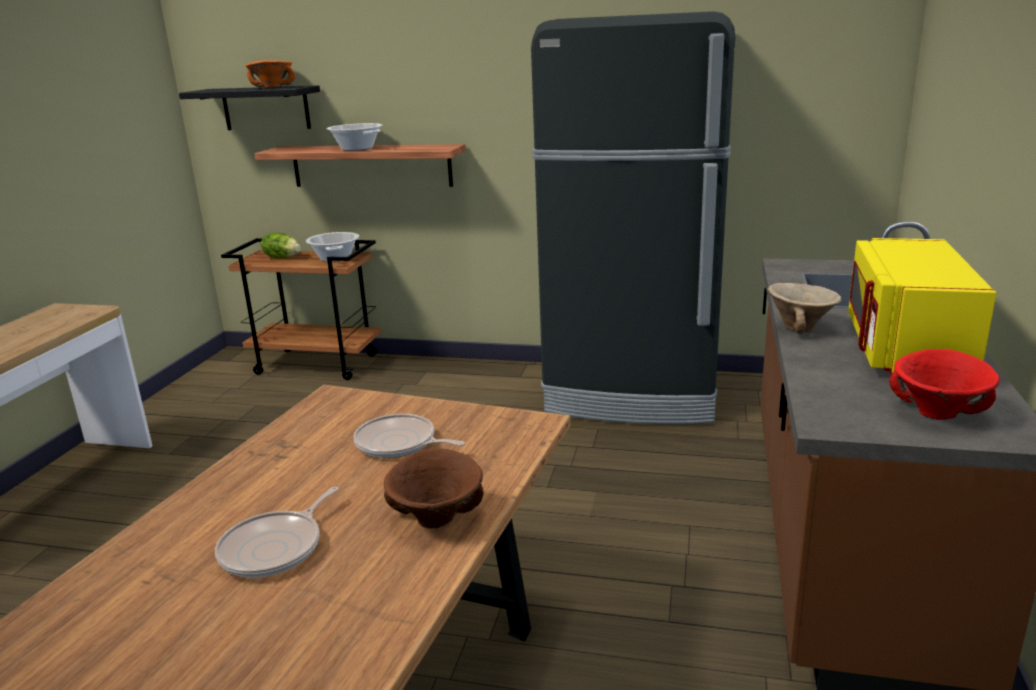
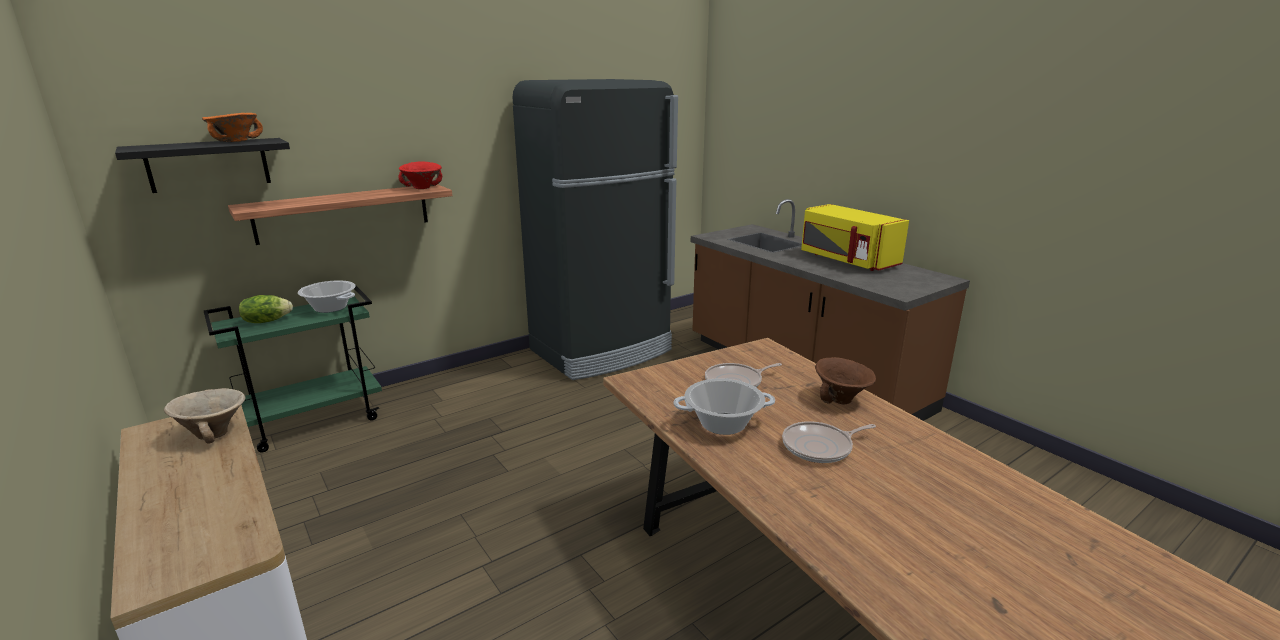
camera: 50 degrees left, 0 degrees up
(276, 548) = (820, 447): frying pan -> frying pan turned 90 degrees clockwise
(318, 364) = (315, 420): brown cart -> green cart
(357, 148) = (346, 197): cooking pot -> cooking pot (722, 423)
(801, 328) = (795, 262): beige bowl -> beige bowl (215, 433)
(938, 414) = (914, 279): red bowl -> red bowl (422, 188)

